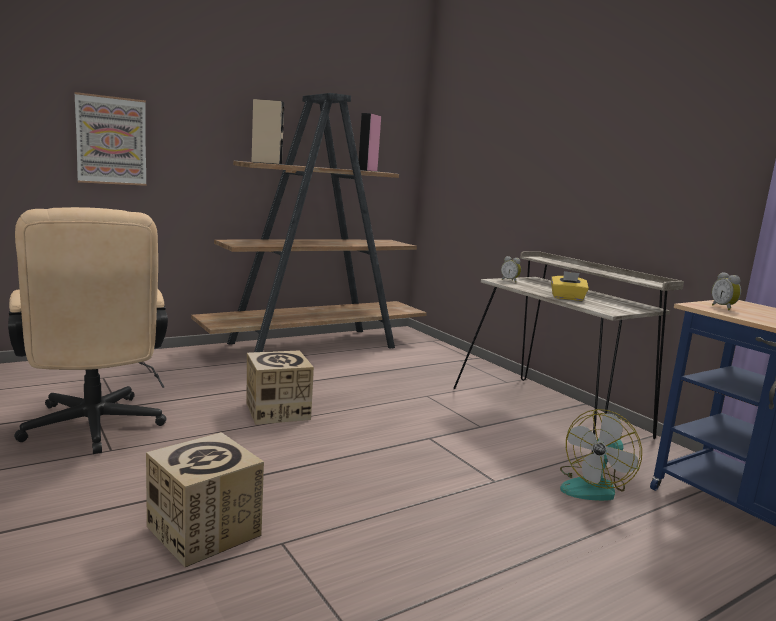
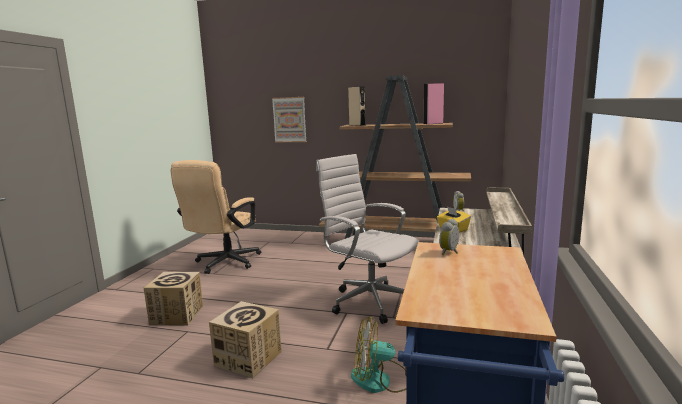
camera: 50 degrees right, 0 degrees up
(277, 411) = (303, 275): cardboard box -> cardboard box (248, 358)
(423, 418) = (368, 301): none -> white office chair

